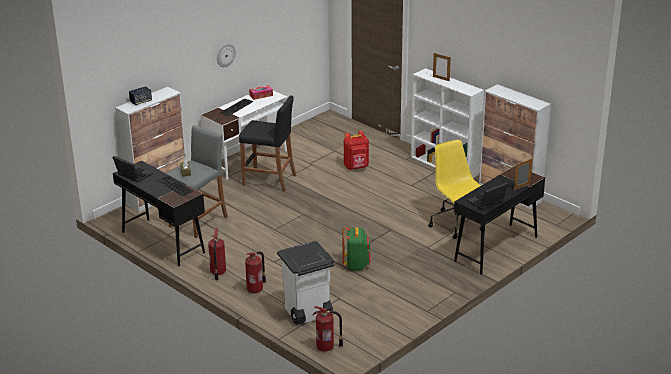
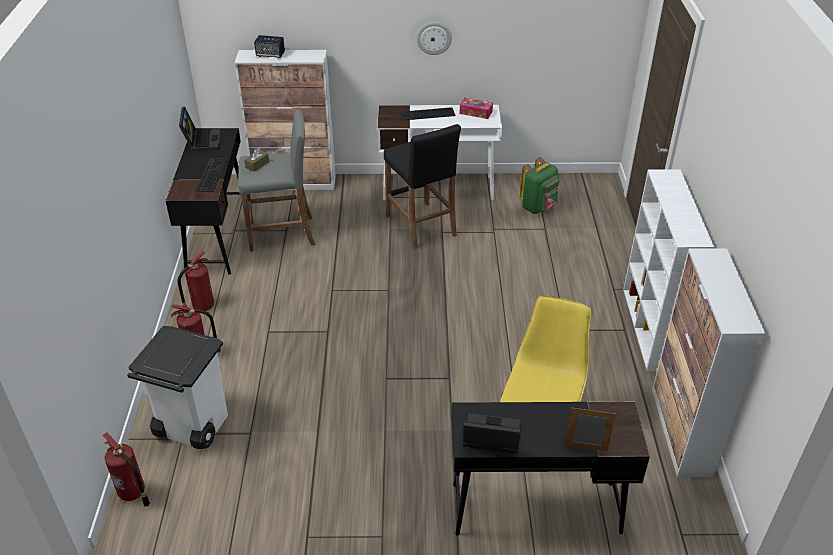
camera: 45 degrees right, 10 degrees up
(356, 167) = (537, 265): red backpack -> none
(356, 265) = (337, 400): green backpack -> green backpack (538, 207)
(441, 79) = (676, 196): picture frame -> none

